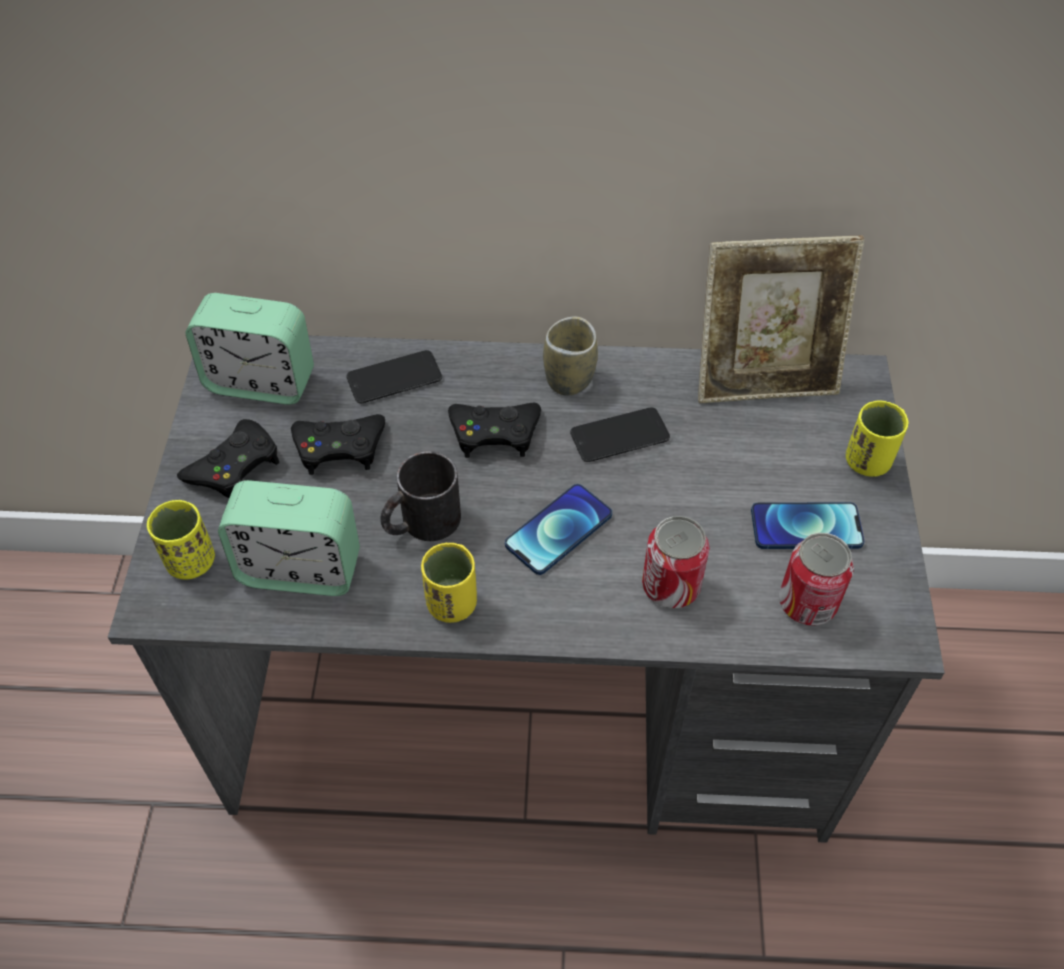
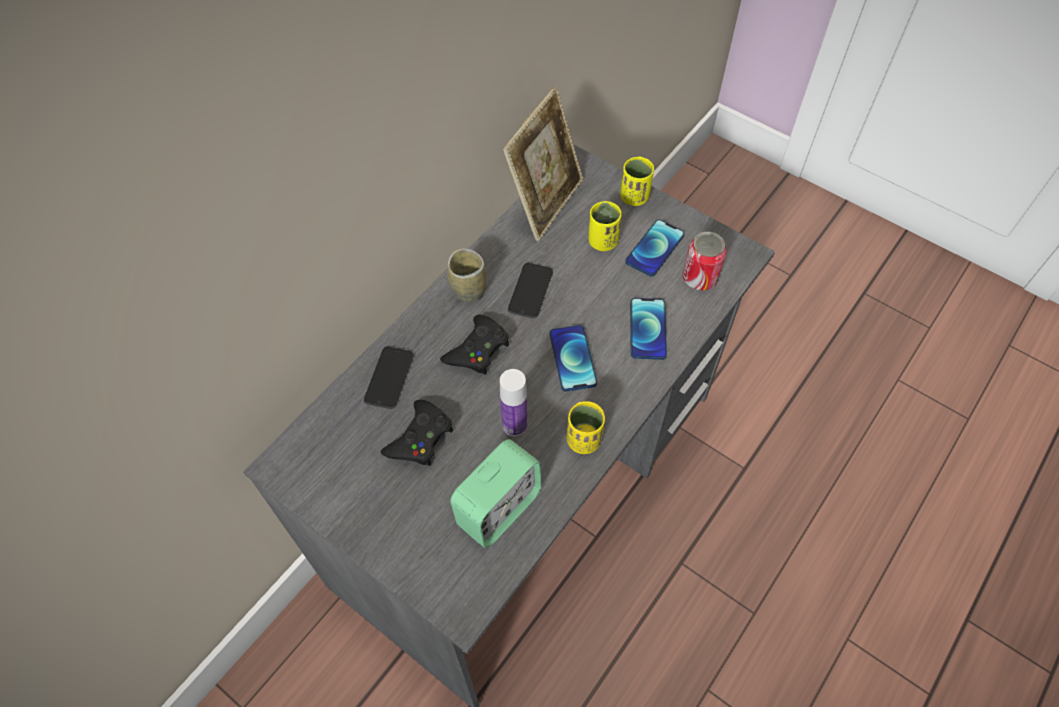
camera: 55 degrees left, 5 degrees up
(191, 561) = (444, 571): yellow cup -> yellow cup (602, 241)
(234, 466) = (385, 507): black game controller -> none
(261, 382) = (325, 456): alarm clock -> none
(421, 523) = (514, 425): black mug -> bottle
(671, 586) = (647, 329): can -> phone

